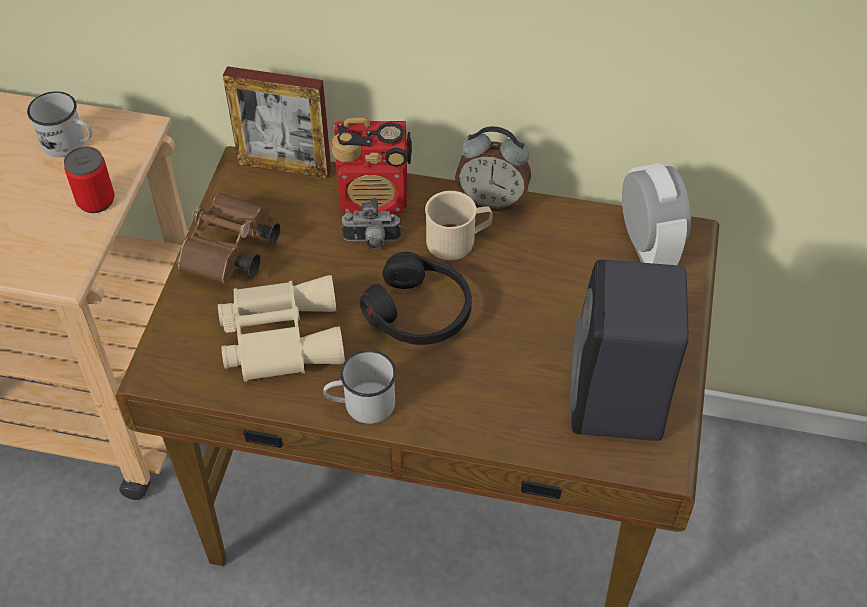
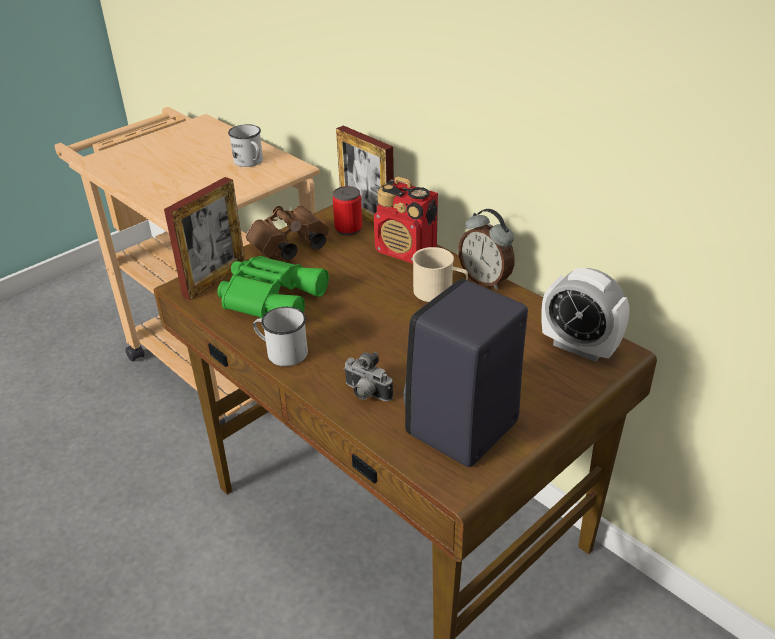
camera: 35 degrees right, 15 degrees down
(96, 200) = (235, 190): can -> can (348, 229)
(186, 345) = (215, 280): none -> picture frame
(279, 335) = (272, 297): beige binoculars -> green binoculars
(371, 242) = (380, 272): camera -> camera (366, 394)
(419, 312) = (372, 319): black headphones -> none
(647, 246) = (579, 347): alarm clock -> alarm clock turned 105 degrees clockwise

